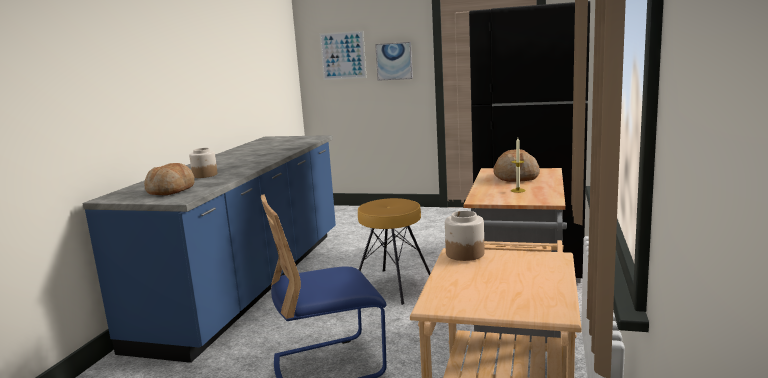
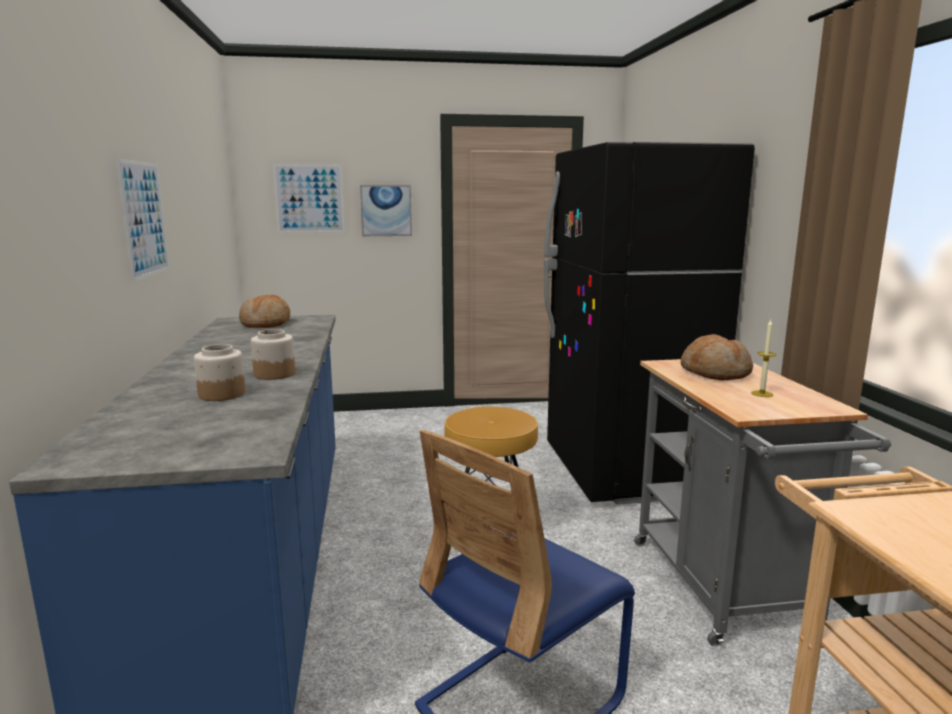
camera: 25 degrees left, 0 degrees up
(171, 190) = (199, 432): bread -> bread (266, 324)
(196, 78) = (144, 219): none -> picture
(464, 254) = (870, 510): jar -> jar (274, 374)

